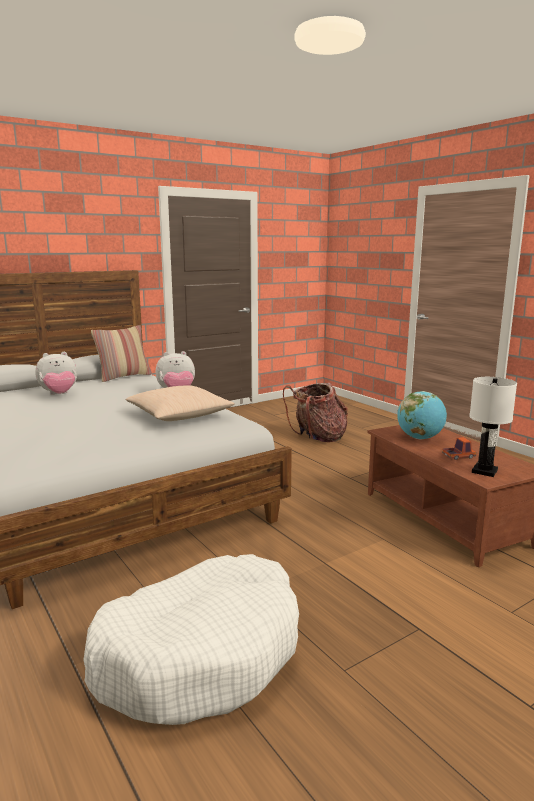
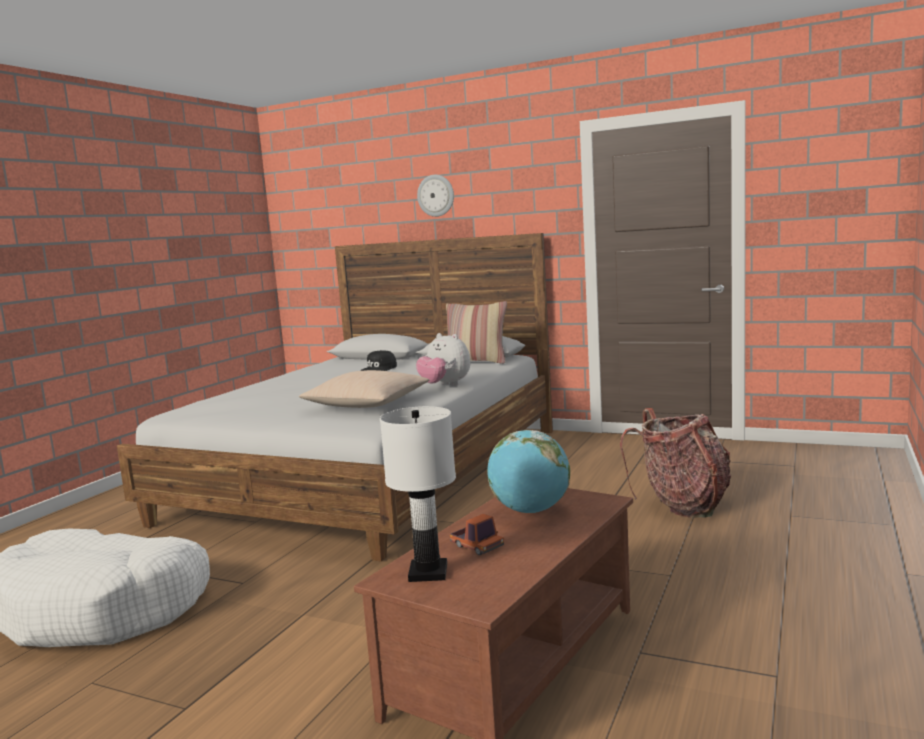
camera: 60 degrees right, 5 degrees down
(31, 231) = (436, 195): none -> wall clock
(59, 394) = (379, 368): plush toy -> black cap

